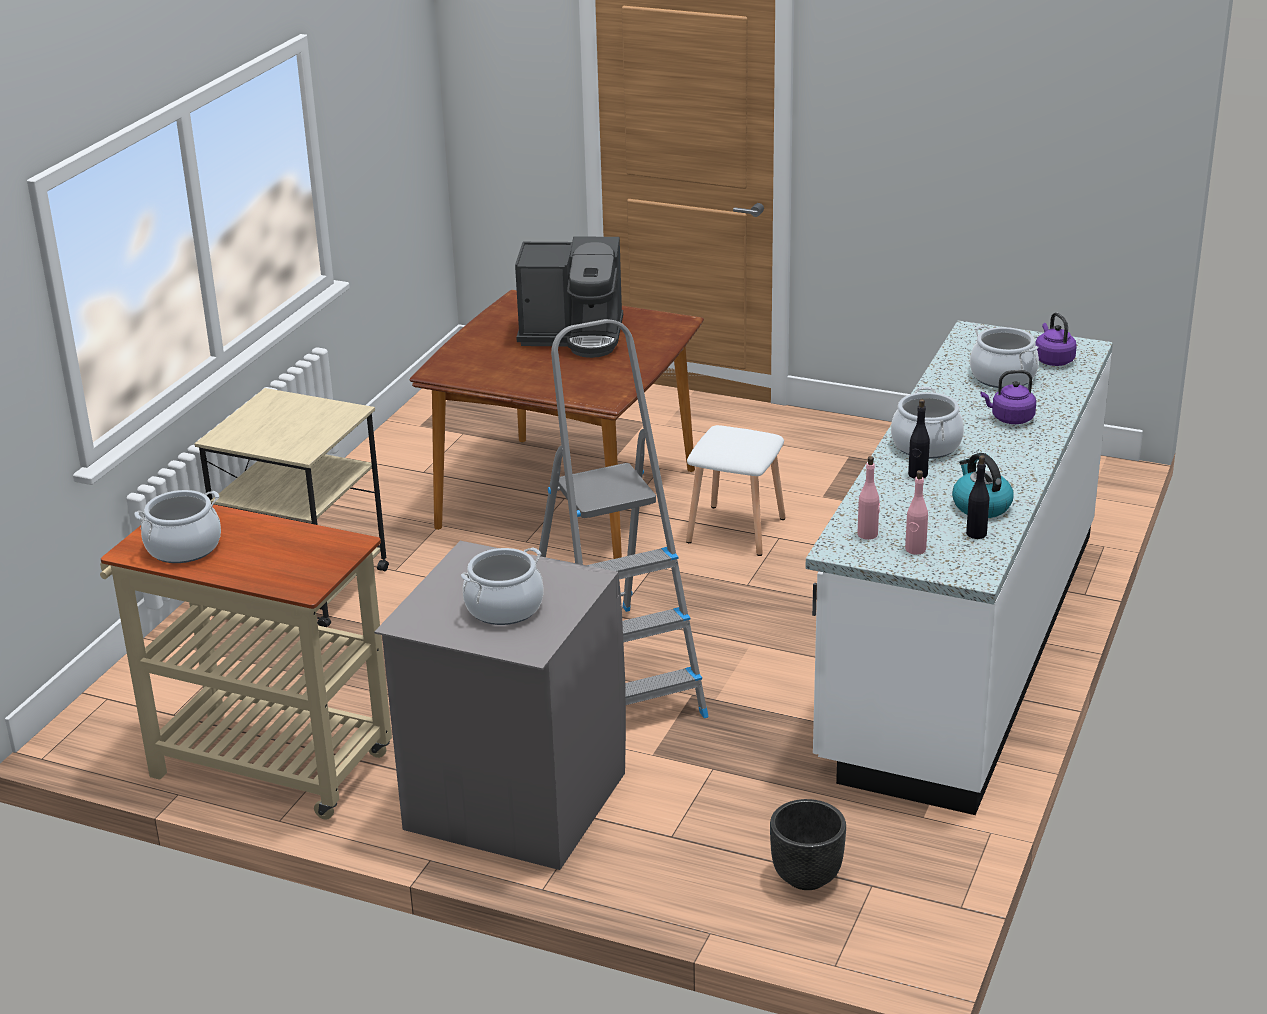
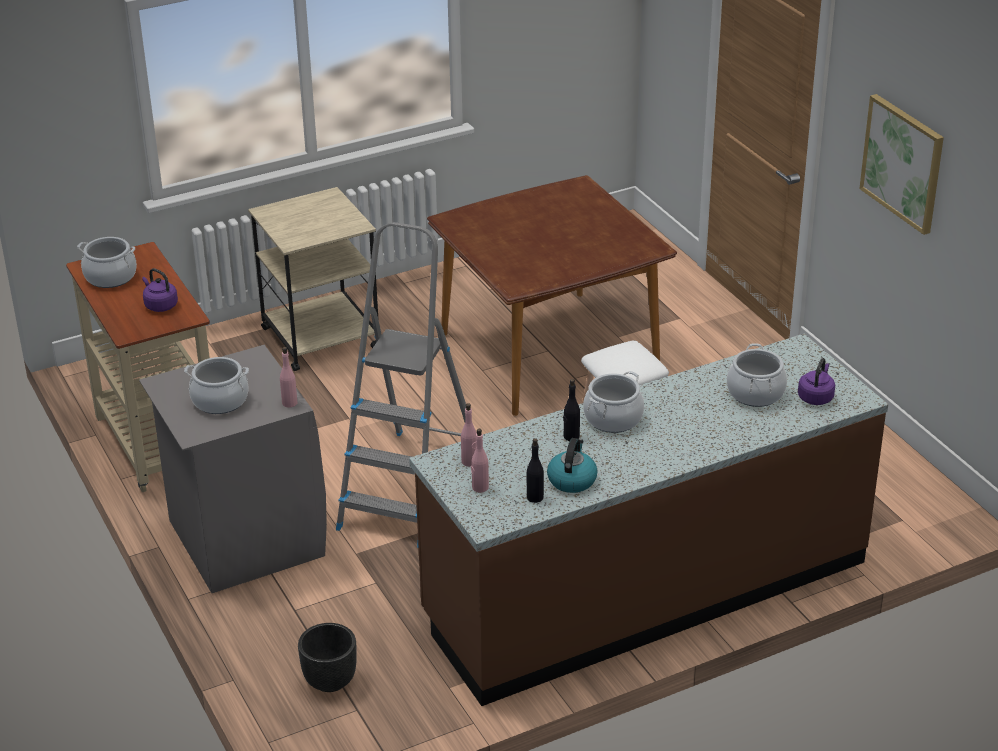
camera: 40 degrees right, 5 degrees up
(574, 336) = (569, 229): coffee machine -> none
(583, 576) = (289, 403): none -> pink bottle
(935, 128) = (903, 163): none -> picture
(959, 646) = (645, 590): white counter -> brown counter
(1010, 418) = (703, 427): purple kettle -> purple kettle (160, 305)

